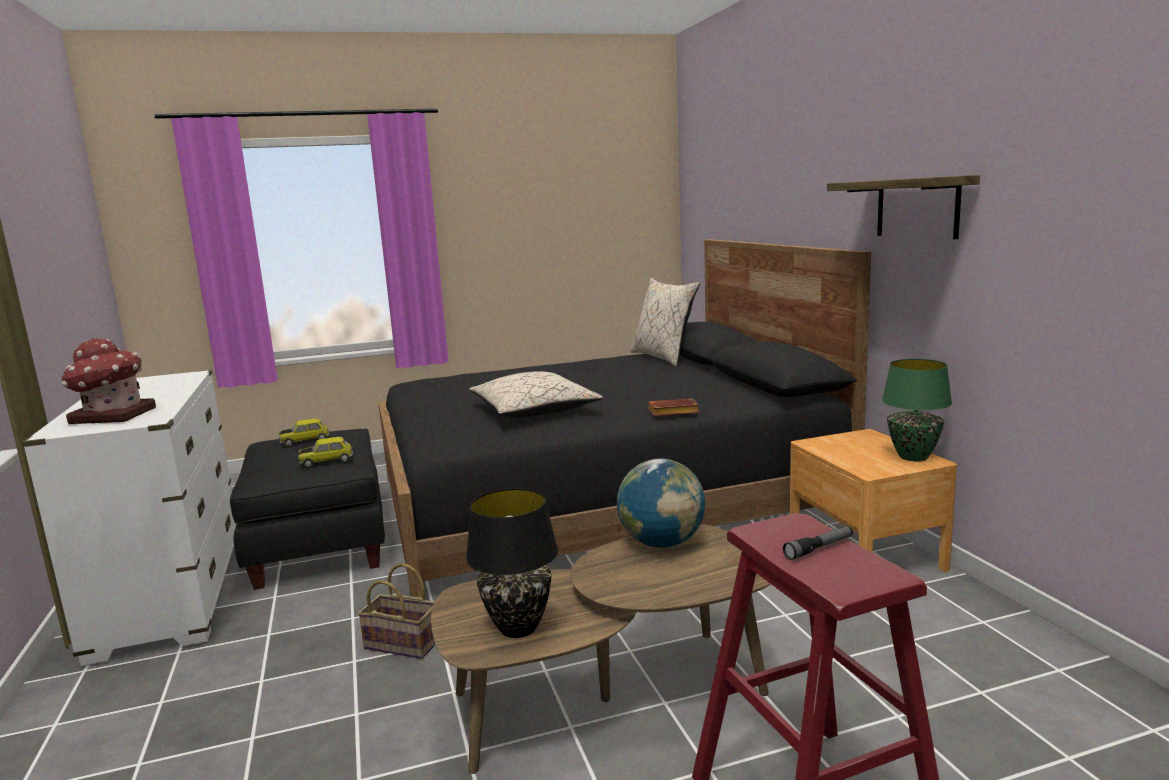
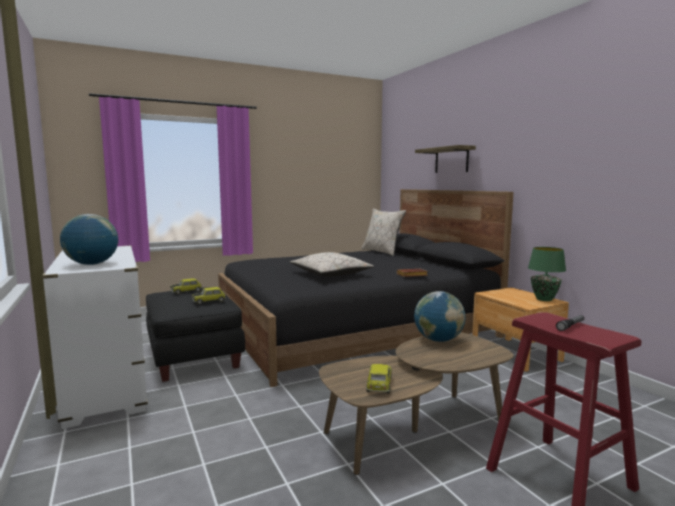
camera: 10 degrees left, 5 degrees down
(112, 416) = (92, 264): toy house -> globe
(405, 643) = (277, 407): basket -> none
(517, 628) = (379, 385): black table lamp -> toy car
(917, 207) = (542, 168): shelf -> shelf (451, 160)

